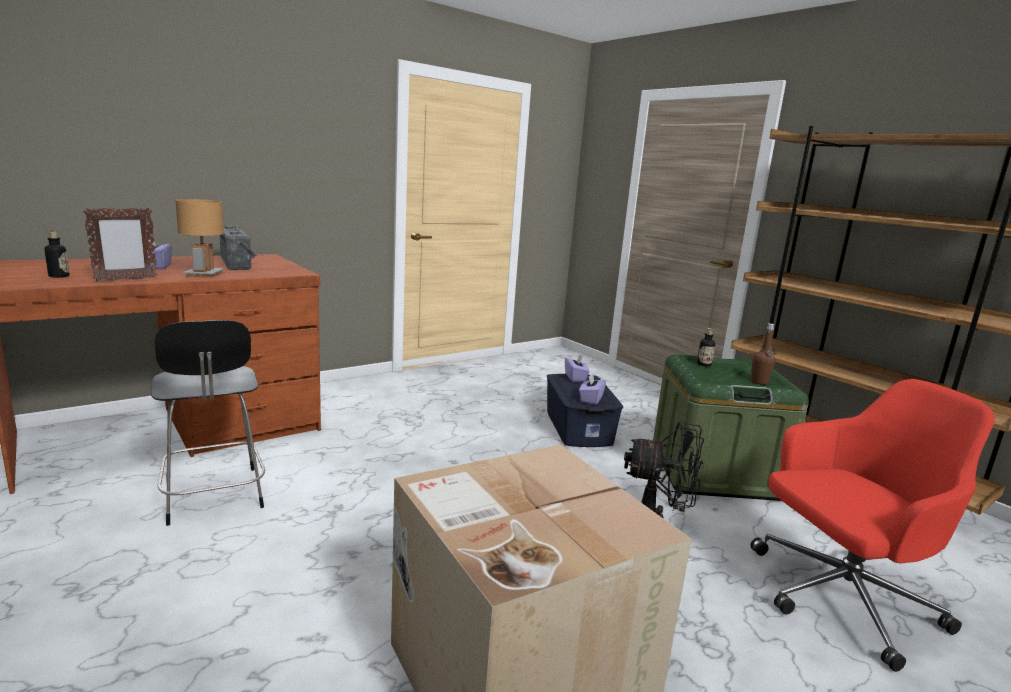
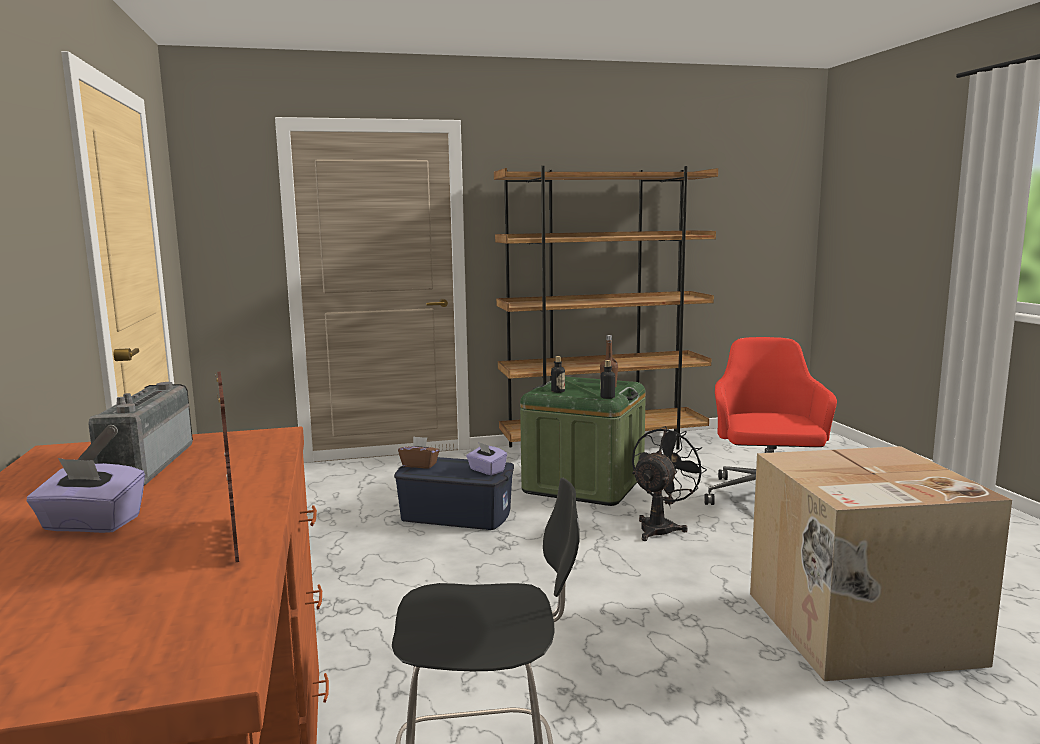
camera: 65 degrees left, 5 degrees down
(59, 276) = (121, 608): bottle -> bottle (607, 397)
(204, 275) = (238, 485): brown table lamp -> none
(240, 264) = (141, 466): radio -> radio turned 90 degrees counterclockwise
(575, 377) = (419, 465): purple tissue box -> brown tissue box

